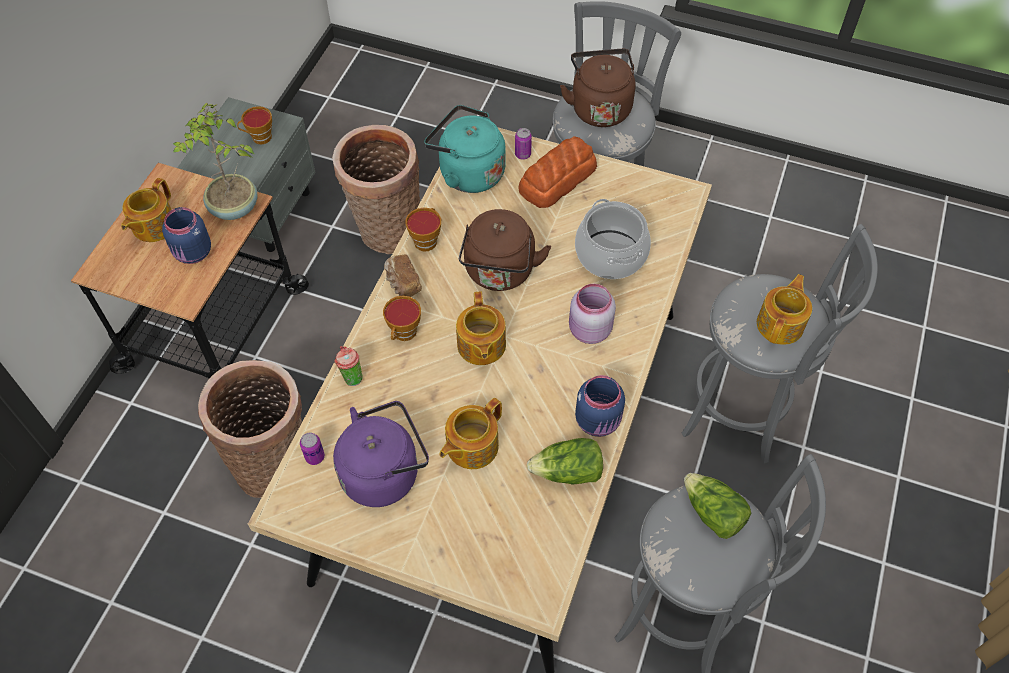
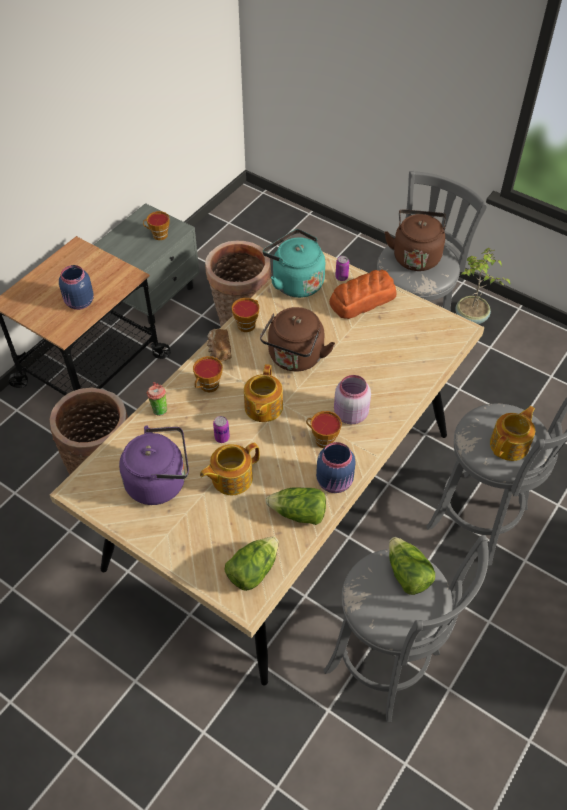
camera: 15 degrees right, 5 degrees down
(153, 226) = (57, 278): teapot -> none
(234, 209) = (118, 278): potted plant -> potted plant (470, 318)
(315, 457) = (113, 459): can -> can (222, 438)
(535, 558) = (252, 570): none -> lettuce
(566, 370) = (322, 439): none -> cup
(611, 255) = (386, 363): cooking pot -> none

